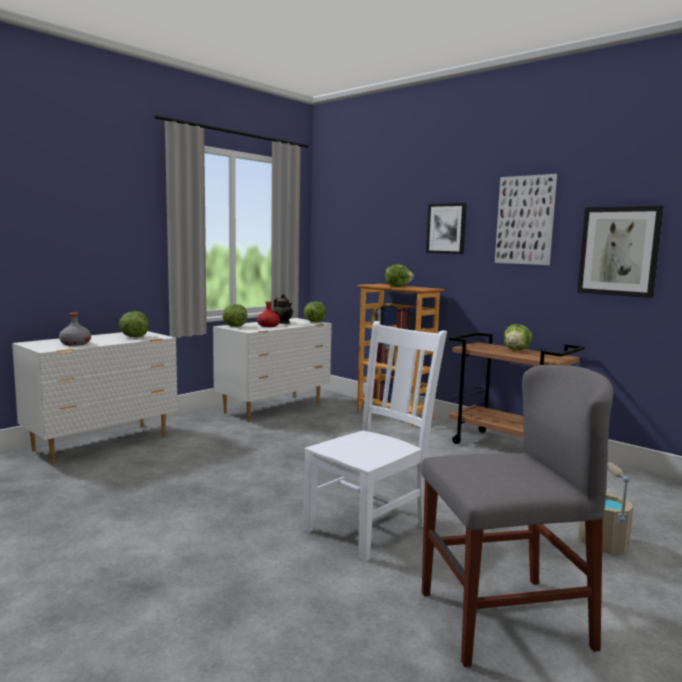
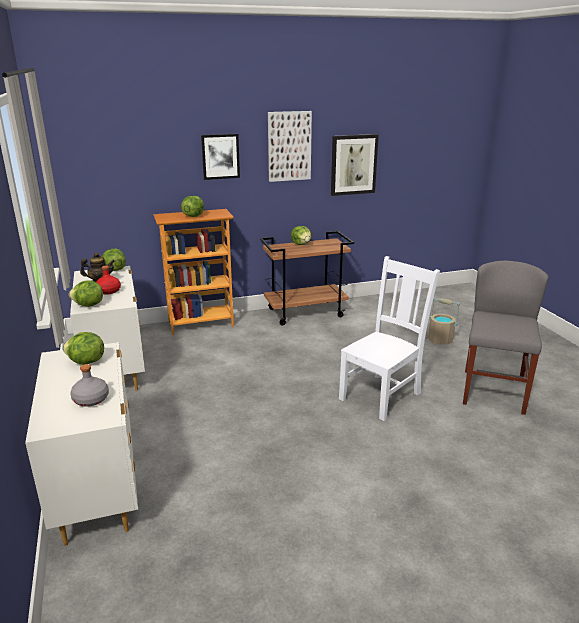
camera: 60 degrees left, 15 degrees up
(370, 526) = (382, 395): white chair -> white chair turned 60 degrees clockwise

